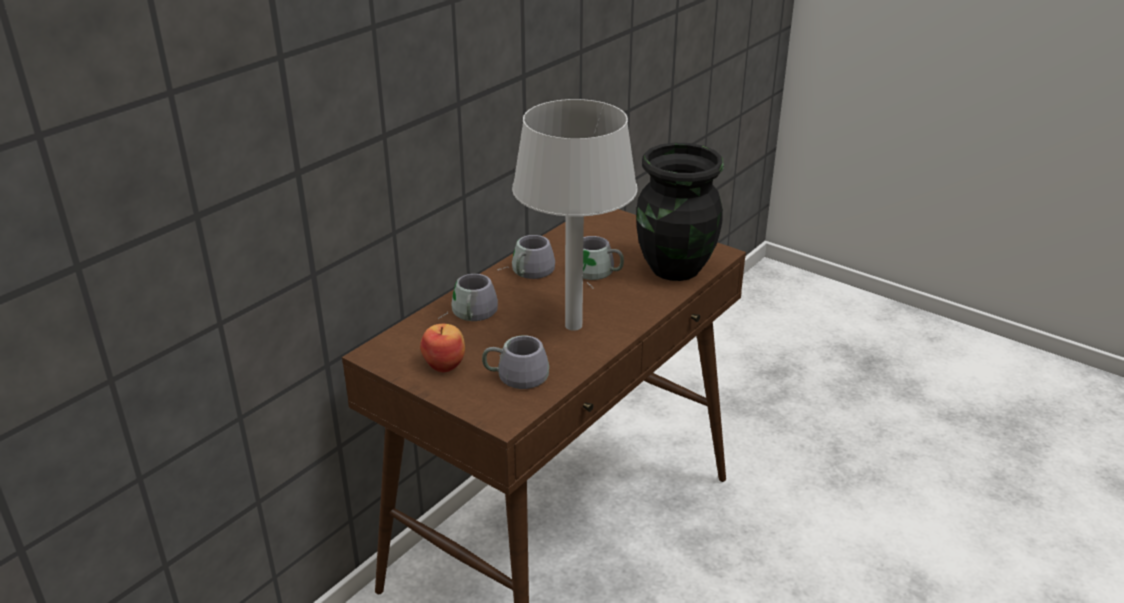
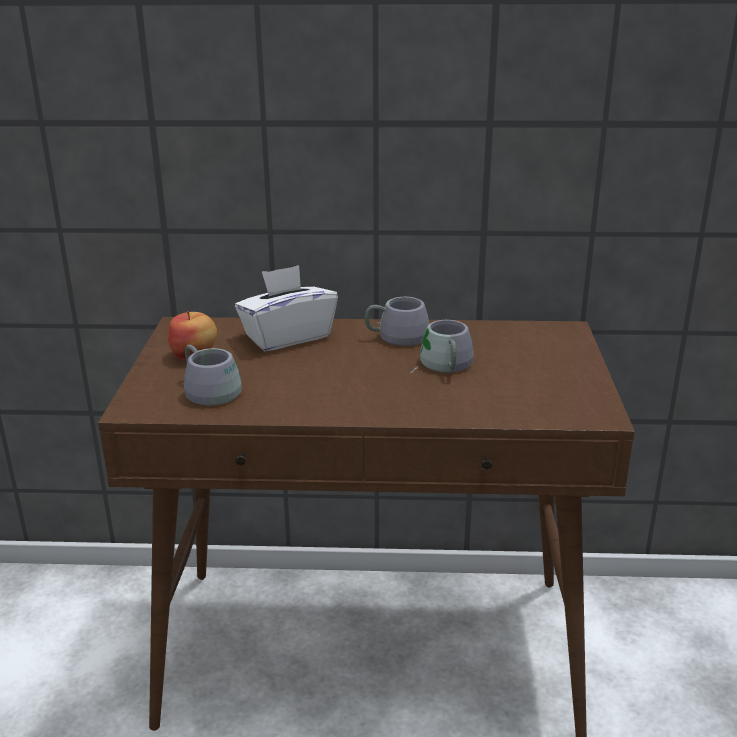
camera: 55 degrees right, 5 degrees down
(468, 313) = (287, 337): grey mug -> white tissue box
(573, 325) = (330, 386): grey table lamp -> none
(675, 269) = (520, 402): black vase -> none

